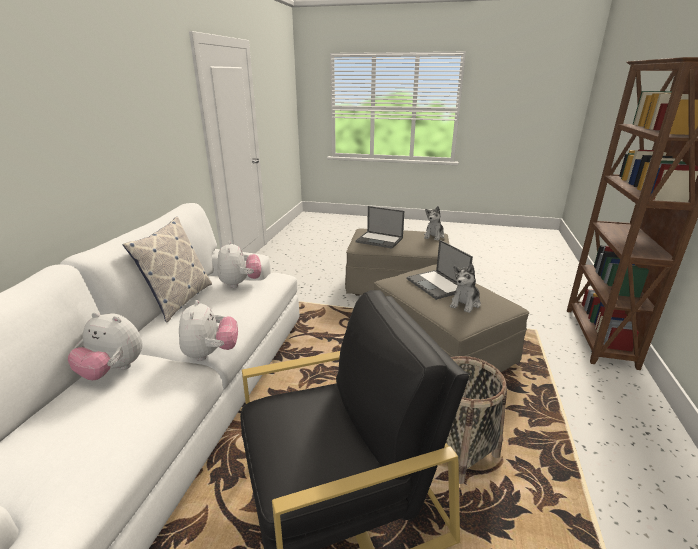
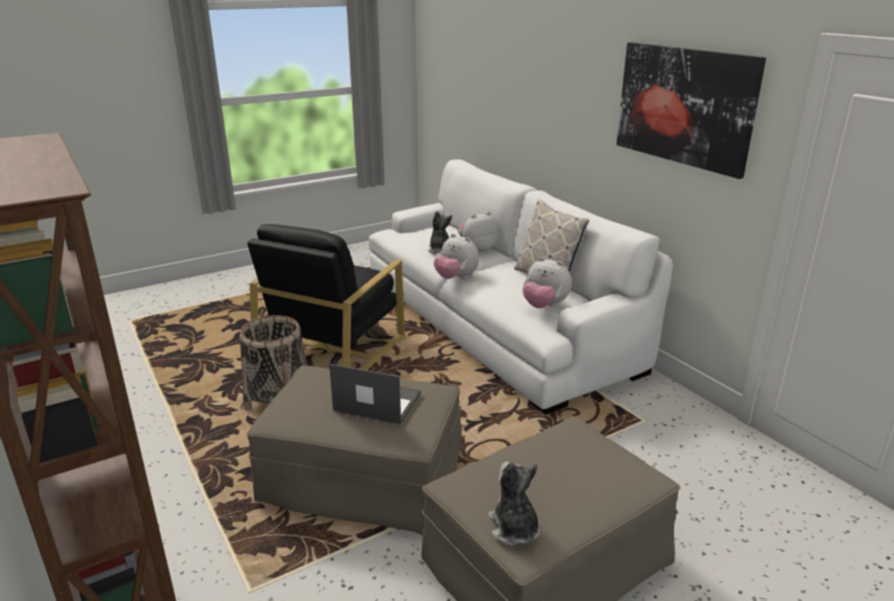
camera: 135 degrees right, 0 degrees up
(141, 96) = (684, 106): none -> picture
(380, 240) = (566, 451): laptop -> none
(465, 303) = (322, 392): plush toy -> plush toy (440, 250)

